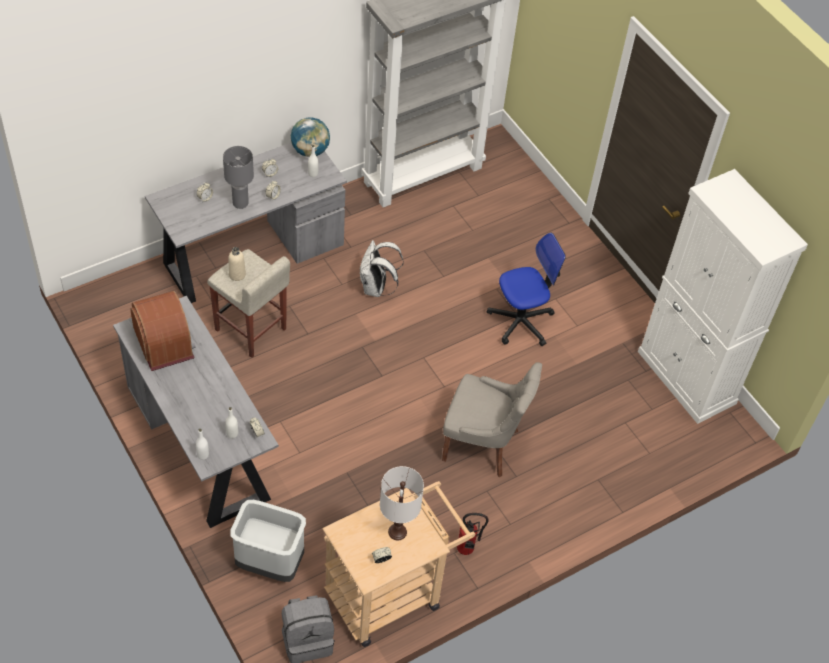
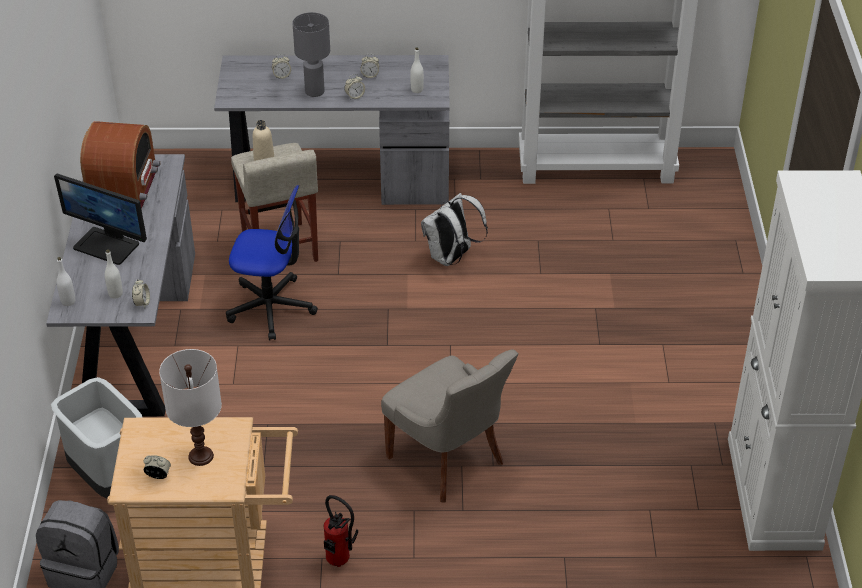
camera: 35 degrees right, 10 degrees down
(193, 396) = (107, 245): none -> monitor
(310, 151) = (432, 68): globe -> none
(521, 321) = (599, 352): office chair -> office chair (271, 307)

